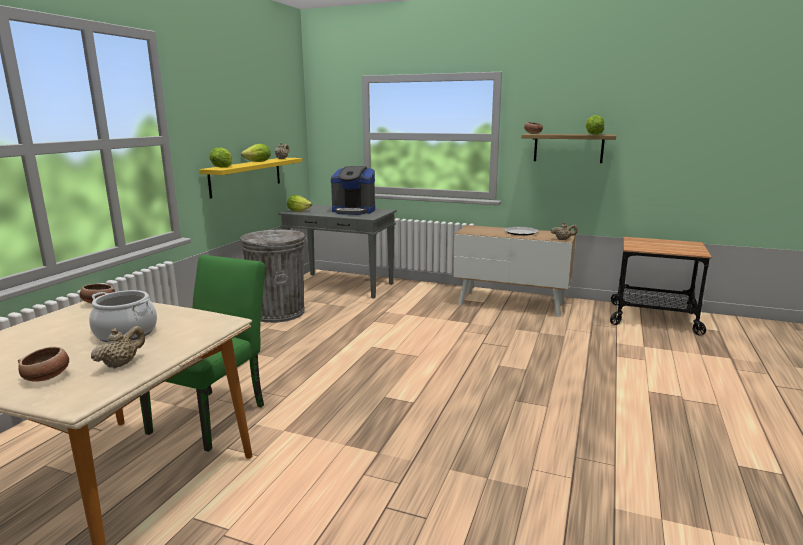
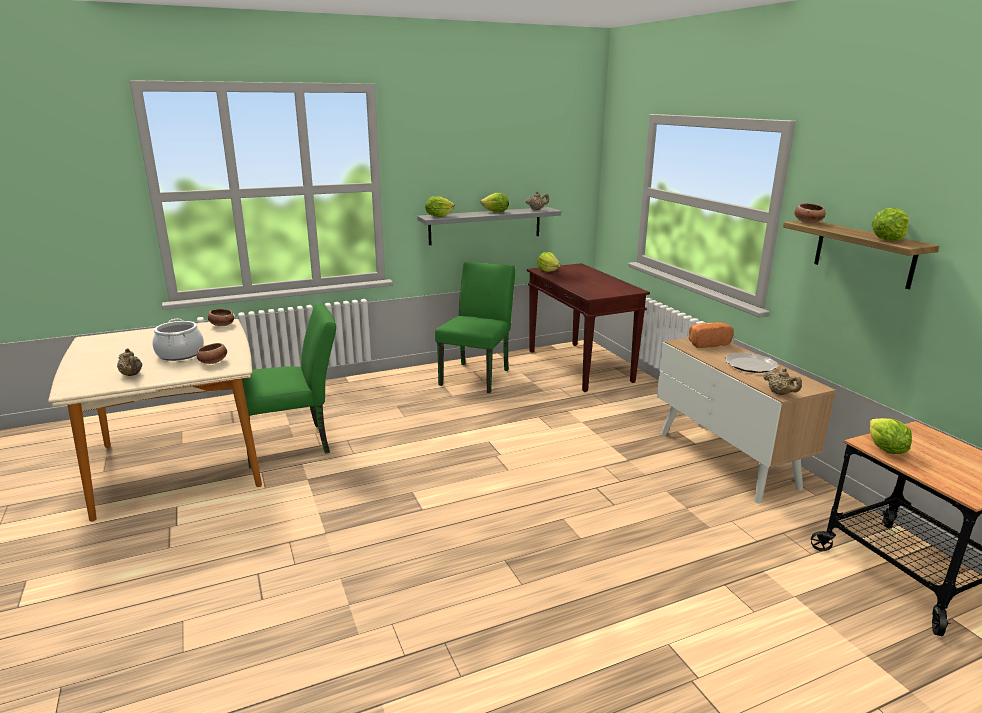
camera: 45 degrees right, 5 degrees up
(47, 377) = (96, 369): bowl -> bowl (213, 362)
(121, 364) = (132, 375): beige teapot -> beige teapot turned 60 degrees clockwise
(246, 176) = (485, 225): yellow shelf -> grey shelf
(278, 313) = (477, 375): grey trash can -> green chair
(342, 286) = (580, 367): grey console table -> brown console table
(354, 211) = (599, 283): coffee machine -> none
(477, 229) = (707, 343): none -> bread
(642, 248) = (885, 449): none -> lettuce

